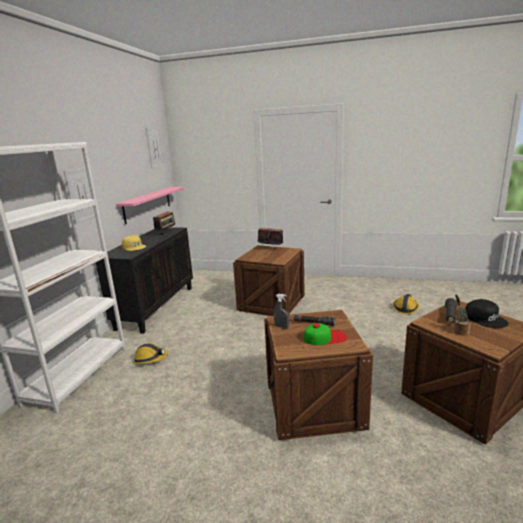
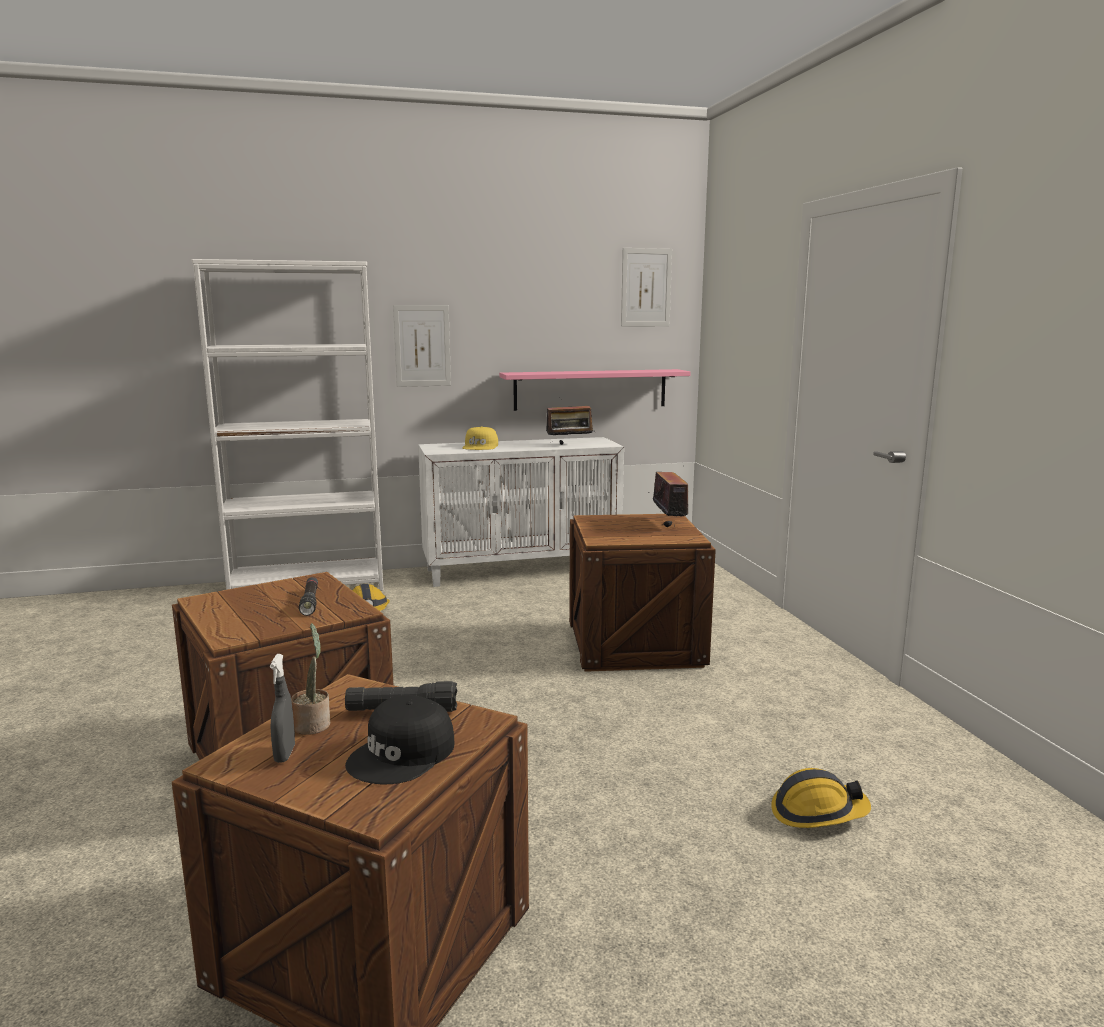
camera: 60 degrees right, 5 degrees down
(156, 307) = (522, 570): black cabinet -> white cabinet
(281, 327) = (288, 585): grey spray bottle -> grey spray bottle (284, 754)
(325, 337) = (254, 615): cap -> none

